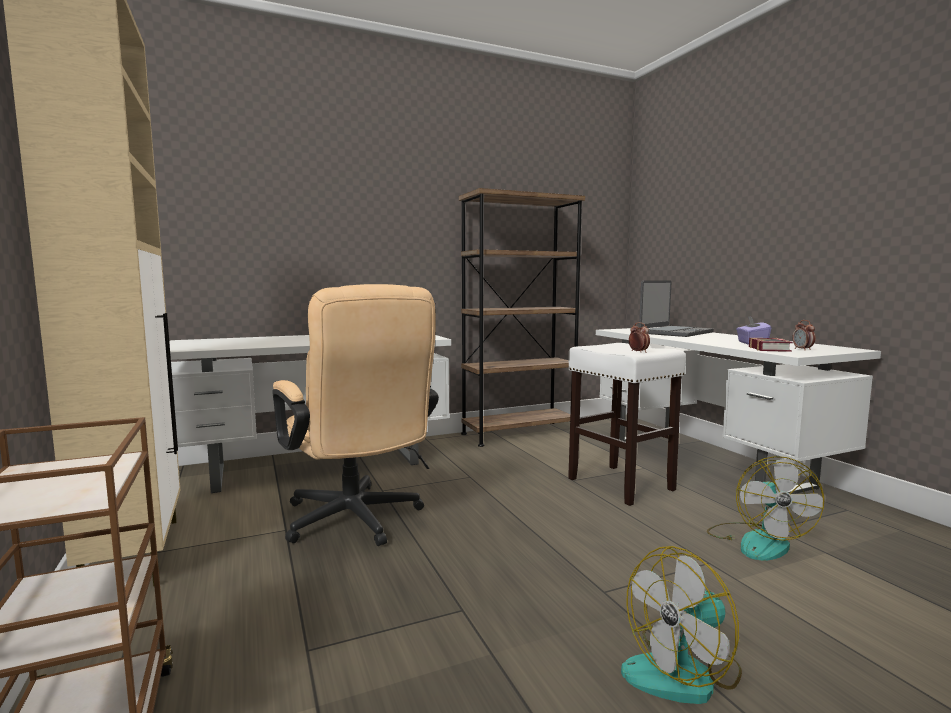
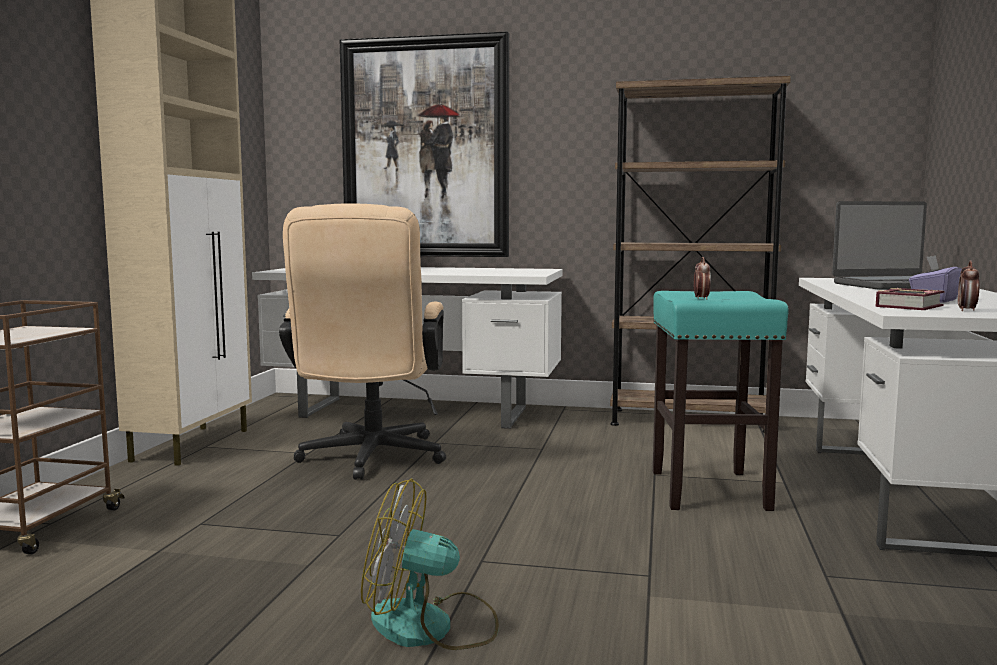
camera: 35 degrees right, 0 degrees up
(298, 230) = (425, 148): none -> picture
(619, 484) = (708, 489): white stool -> turquoise stool
(758, 541) = (766, 578): fan -> none

